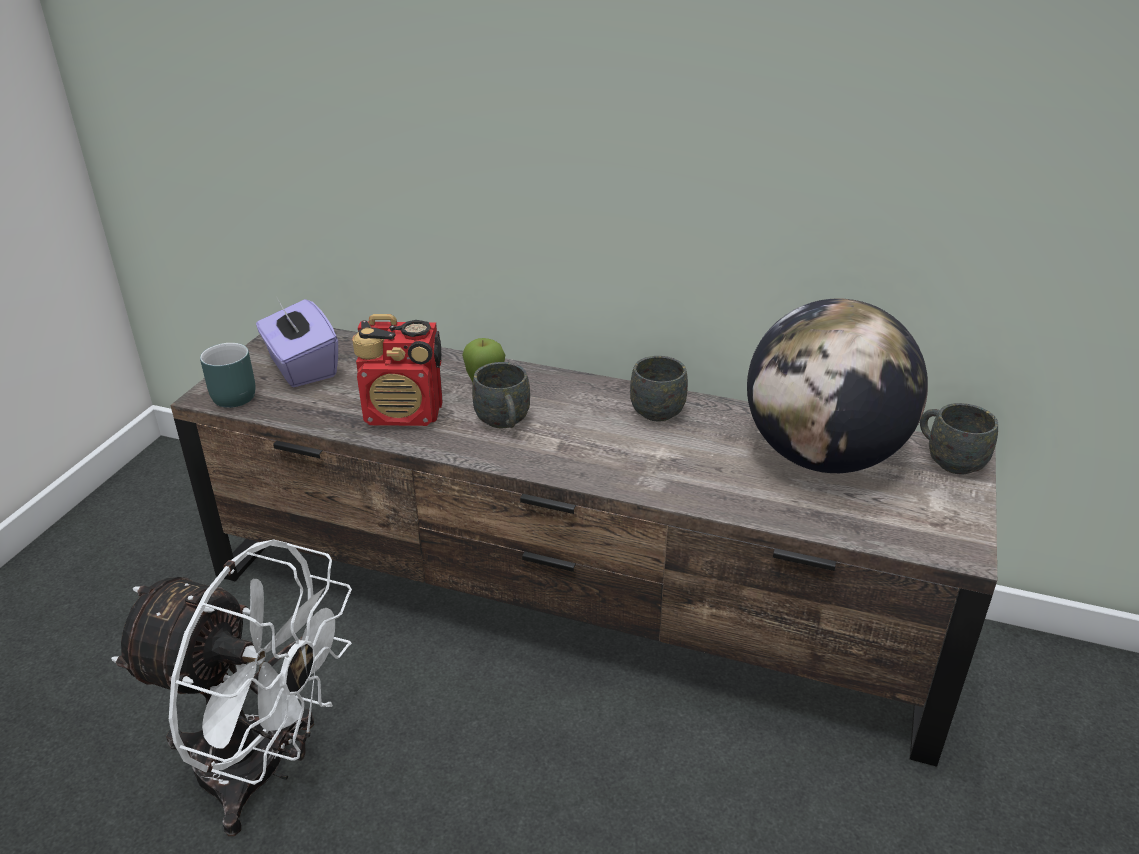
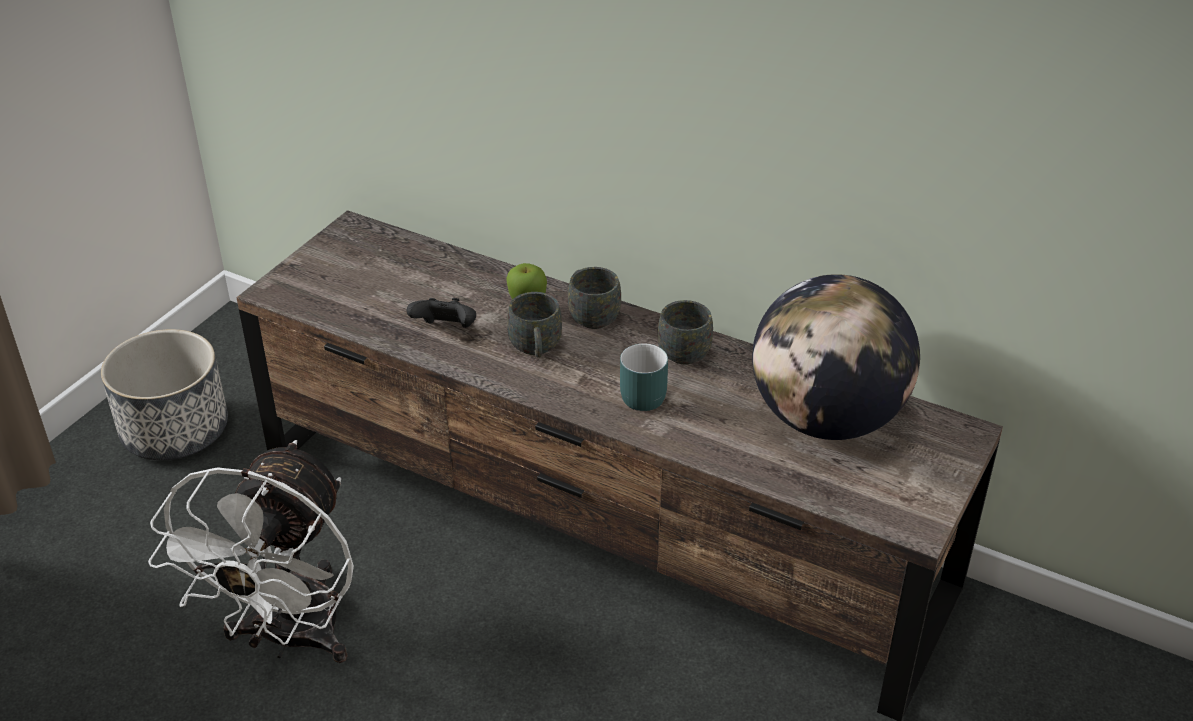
camera: 10 degrees right, 5 degrees up
(111, 564) = (174, 430): none -> planter
(232, 393) = (293, 291): turquoise mug -> turquoise mug (640, 393)
(263, 771) = (289, 639): white fan -> white fan turned 75 degrees clockwise
(301, 367) = (360, 269): purple tissue box -> none
(404, 414) = (446, 330): radio -> black game controller
(948, 459) = (947, 436): grey mug -> grey mug (590, 315)

